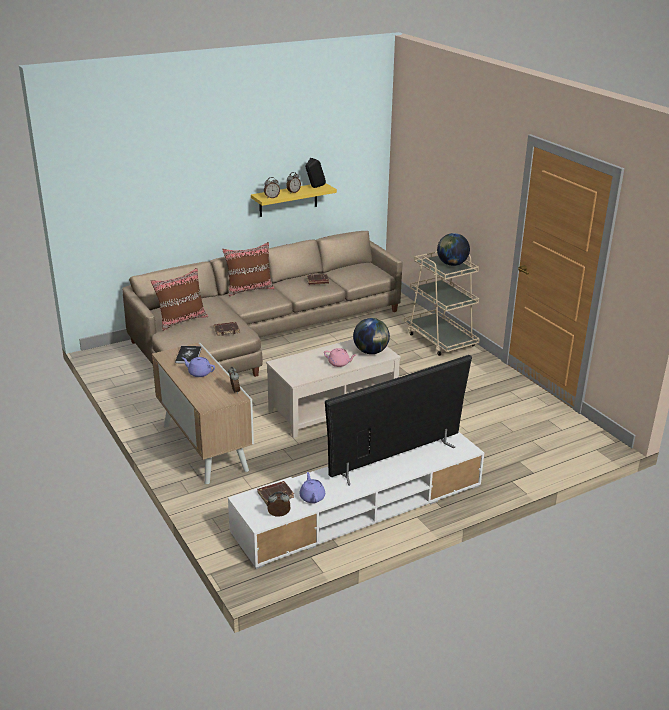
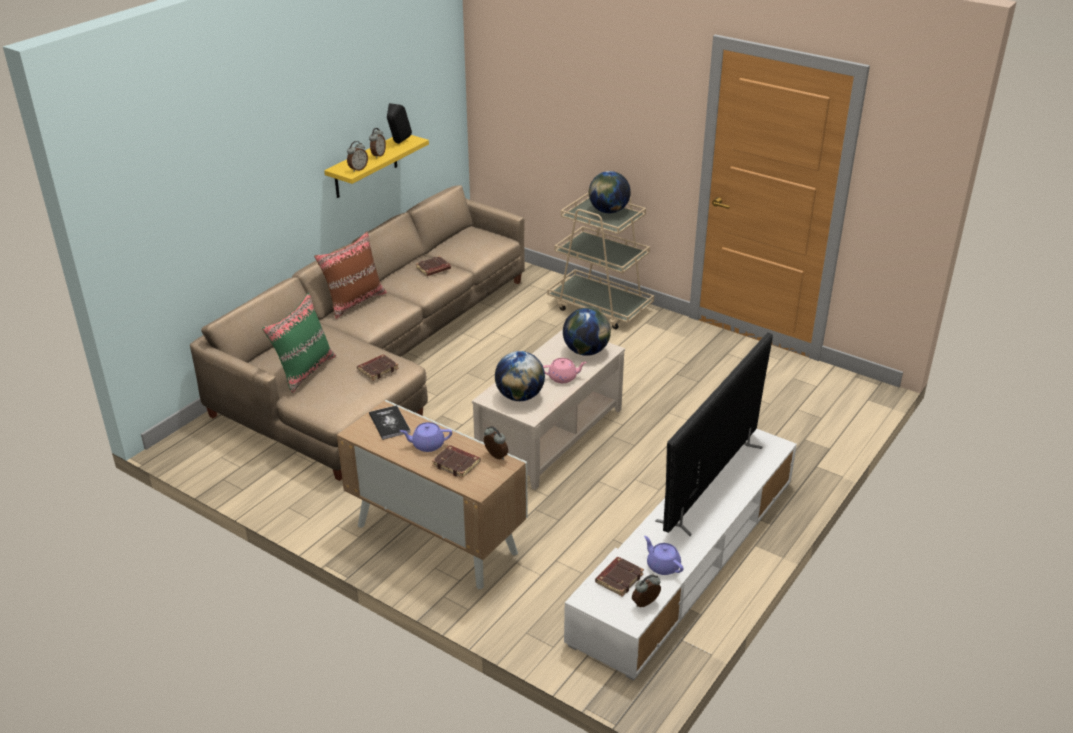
camera: 25 degrees left, 5 degrees up
(182, 320) = (305, 371): brown pillow -> green pillow
(206, 388) = (457, 464): none -> brown book
(299, 367) = (520, 396): none -> globe

